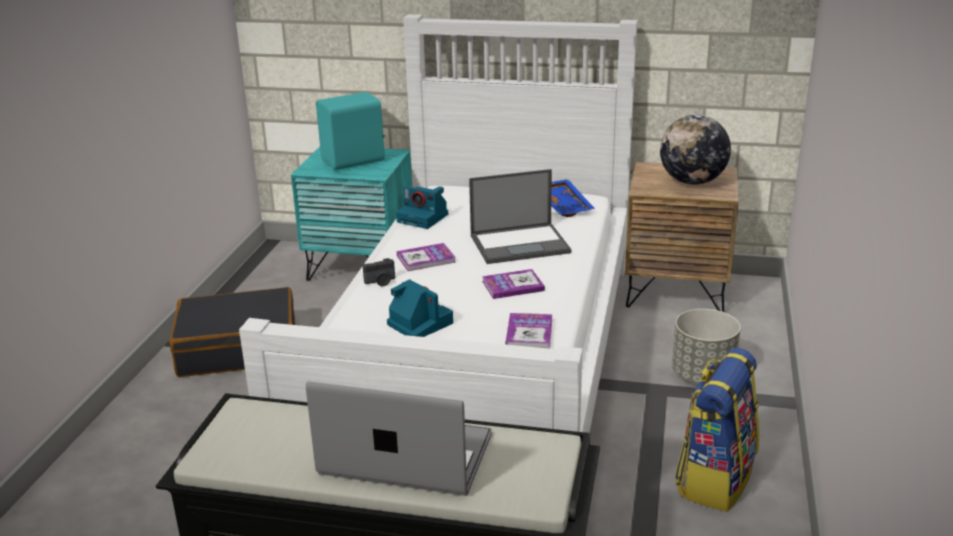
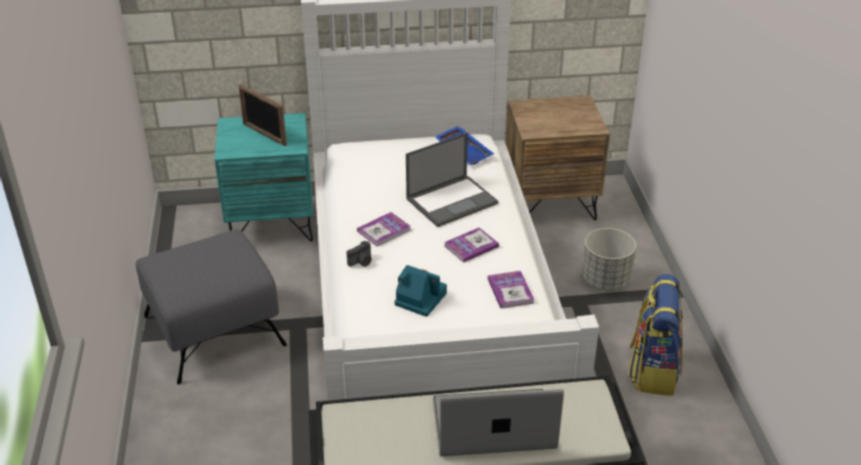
camera: 20 degrees left, 10 degrees up
(238, 348) = (212, 330): black suitcase -> grey ottoman
(354, 161) = (264, 134): turquoise speaker -> picture frame
(424, 218) = (354, 185): camera -> none
(692, 182) = (565, 117): globe -> none

